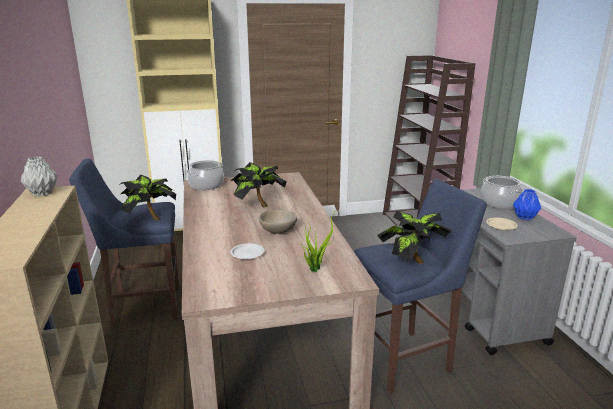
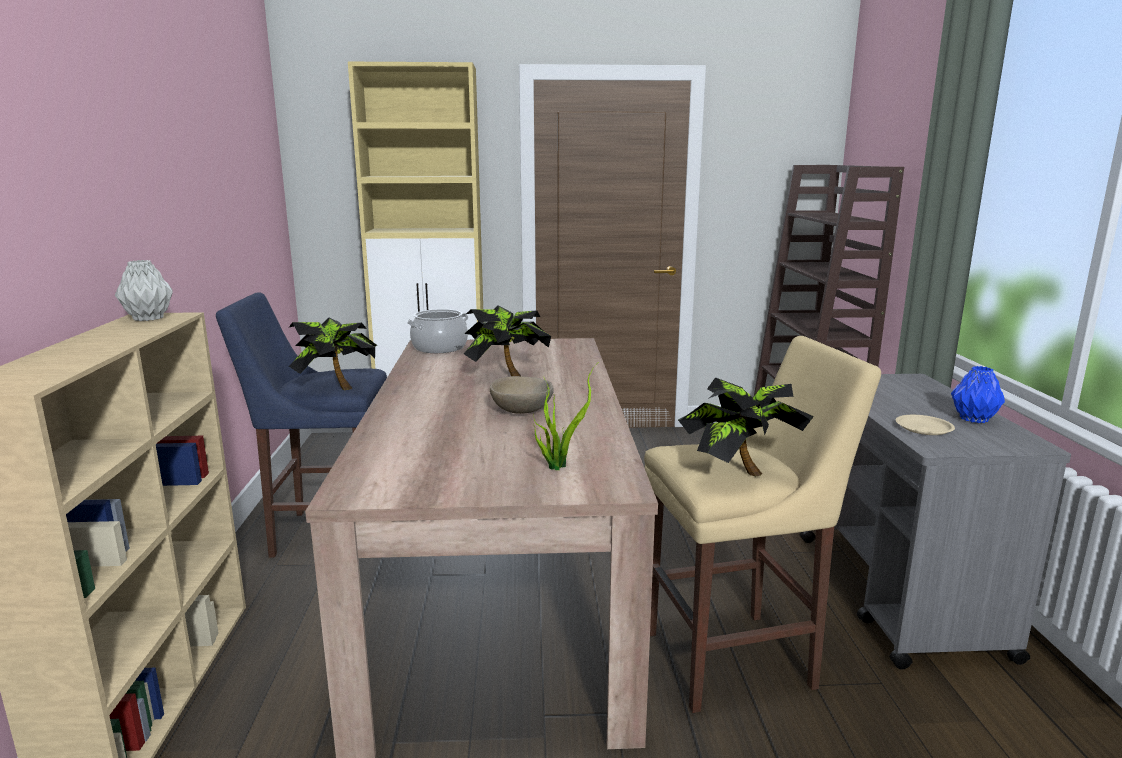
camera: 10 degrees right, 5 degrees down
(247, 253) = (456, 437): white plate -> none
(406, 359) = (736, 658): blue stool -> beige stool
(499, 203) = (930, 396): cooking pot -> none

